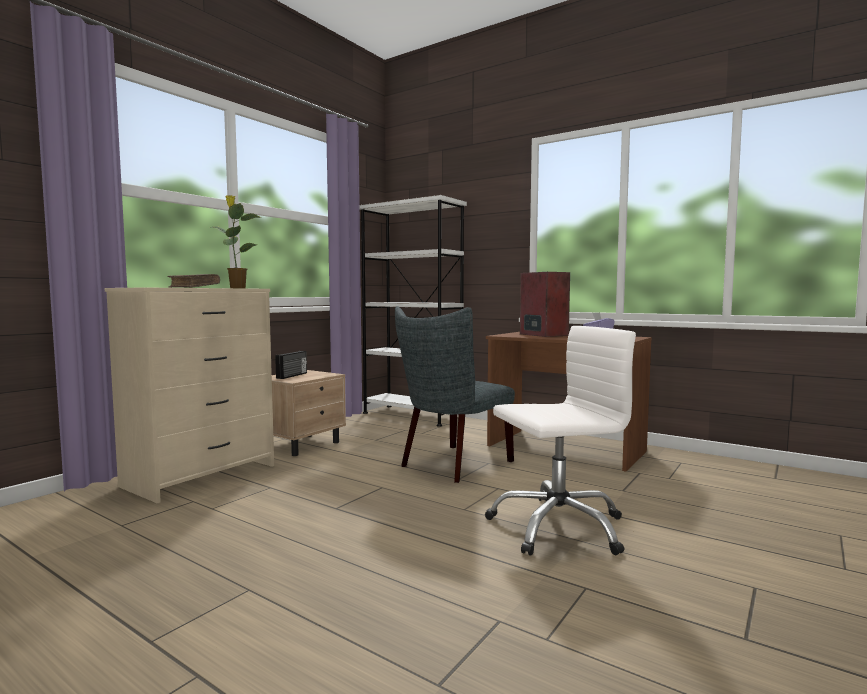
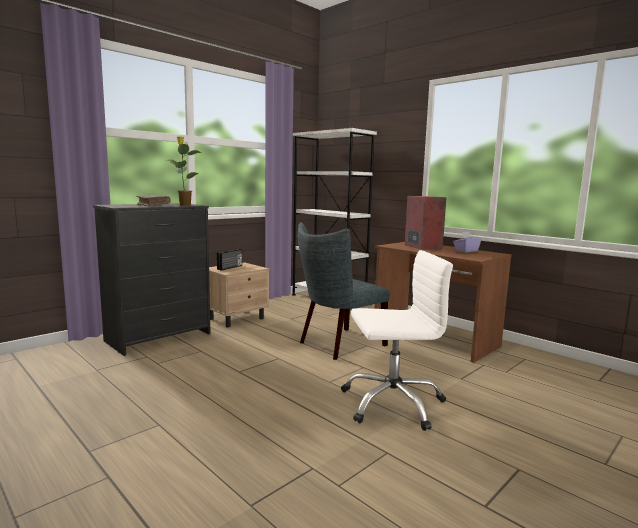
camera: 10 degrees right, 5 degrees up
(201, 476) = (159, 337): beige dresser -> black dresser

